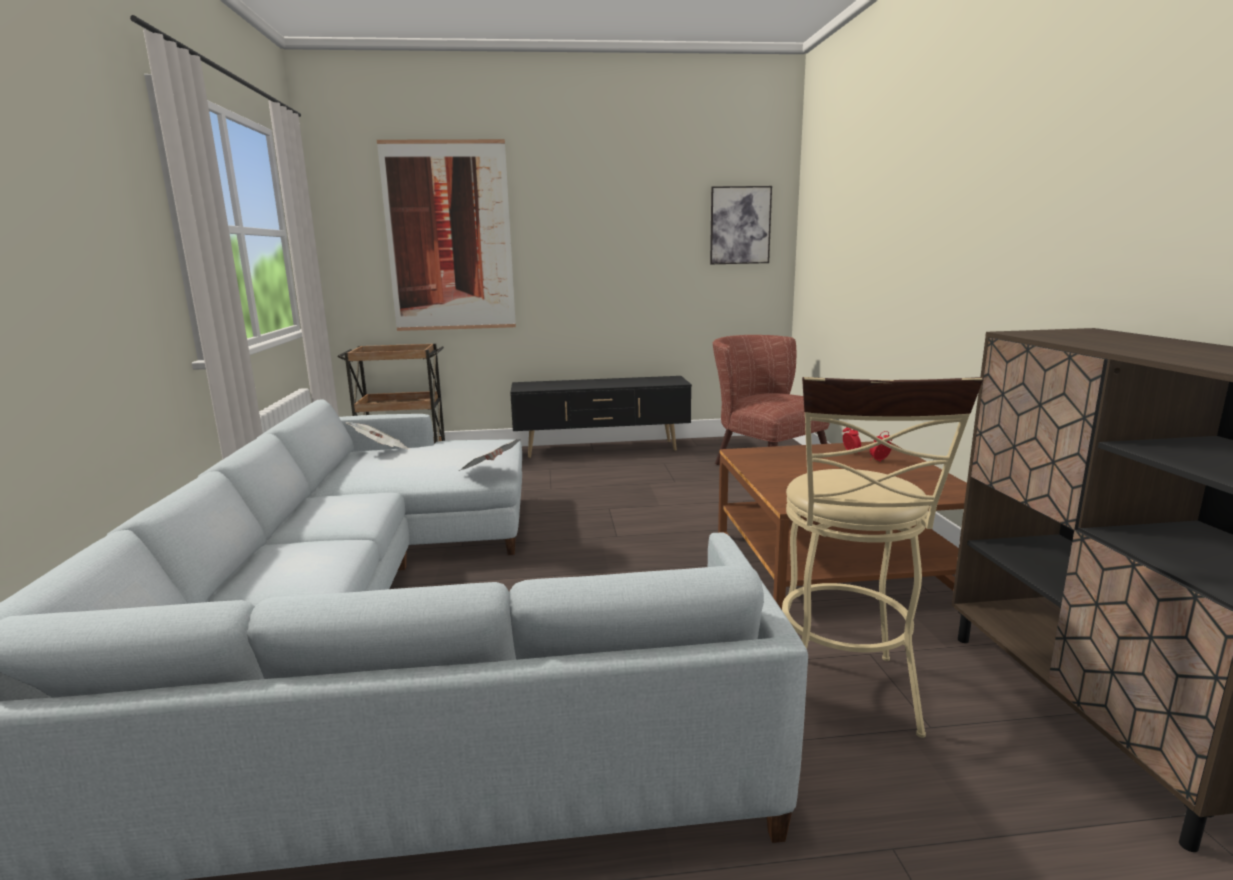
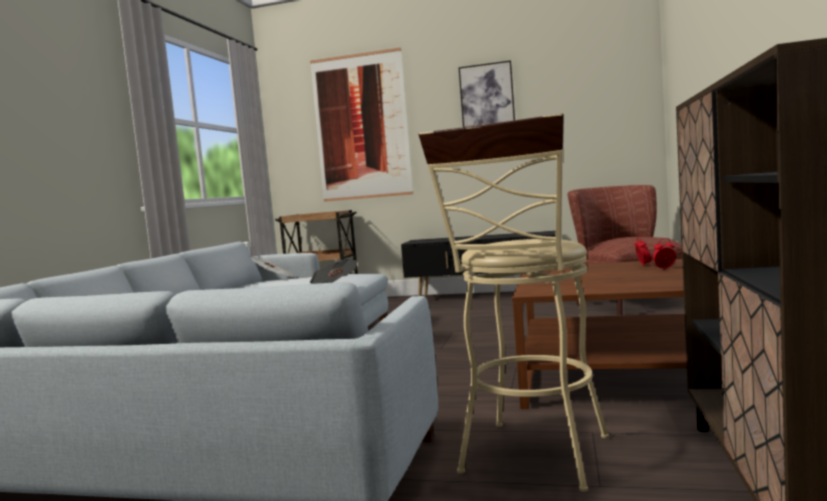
camera: 20 degrees right, 10 degrees down
(740, 225) = (605, 93): picture -> picture (487, 96)

